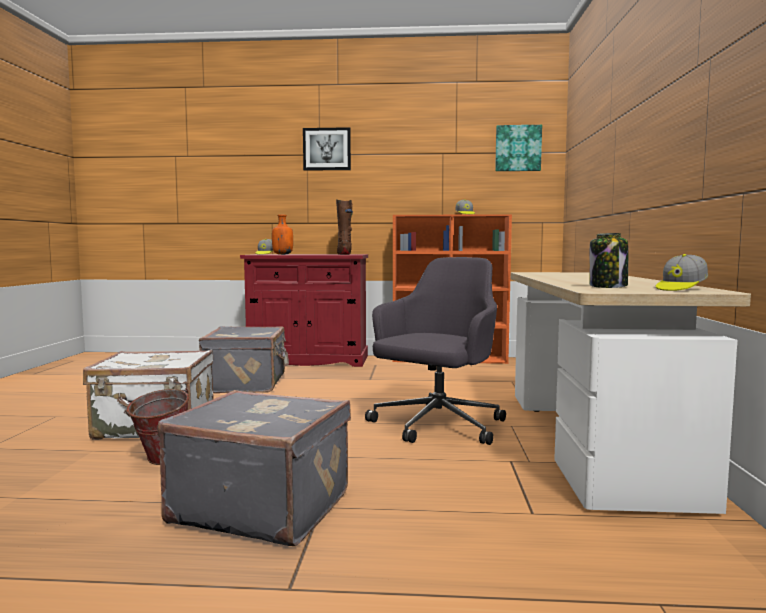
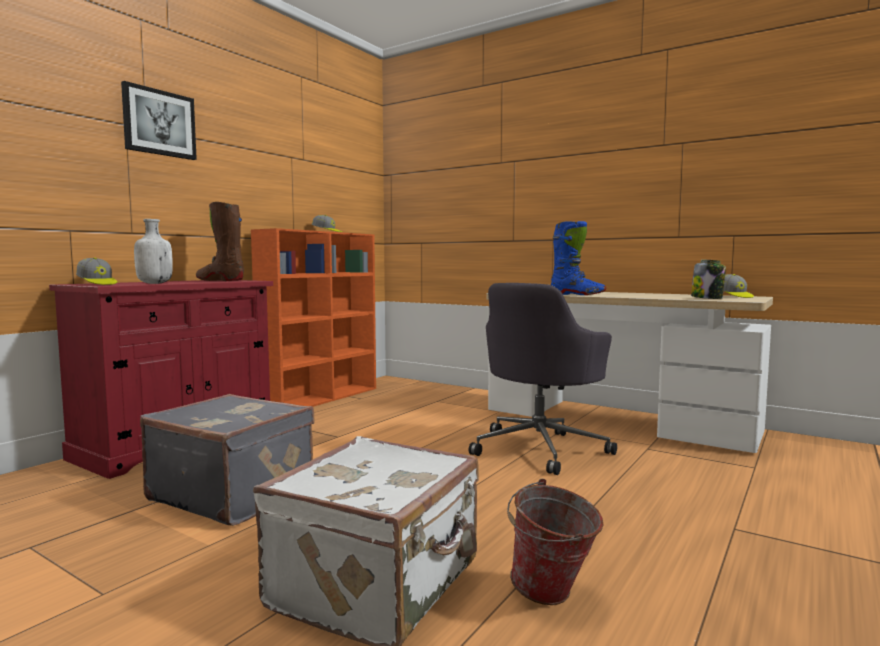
camera: 60 degrees left, 0 degrees up
(262, 506) = (730, 553): grey suitcase -> none
(282, 254) = (154, 283): orange bottle -> white bottle
(436, 426) = (540, 448): grey office chair -> grey office chair turned 120 degrees counterclockwise
(518, 148) = (353, 165): picture -> none
(549, 276) = (577, 294): none -> blue boot

